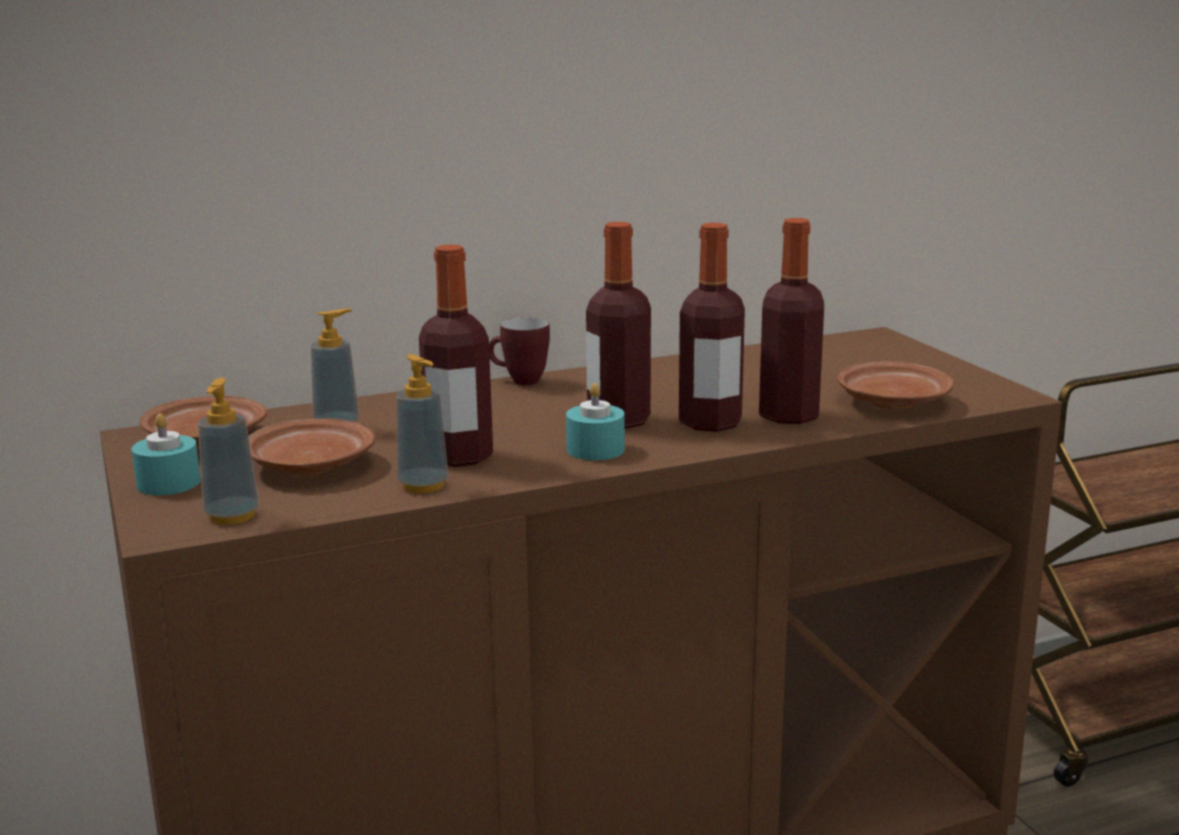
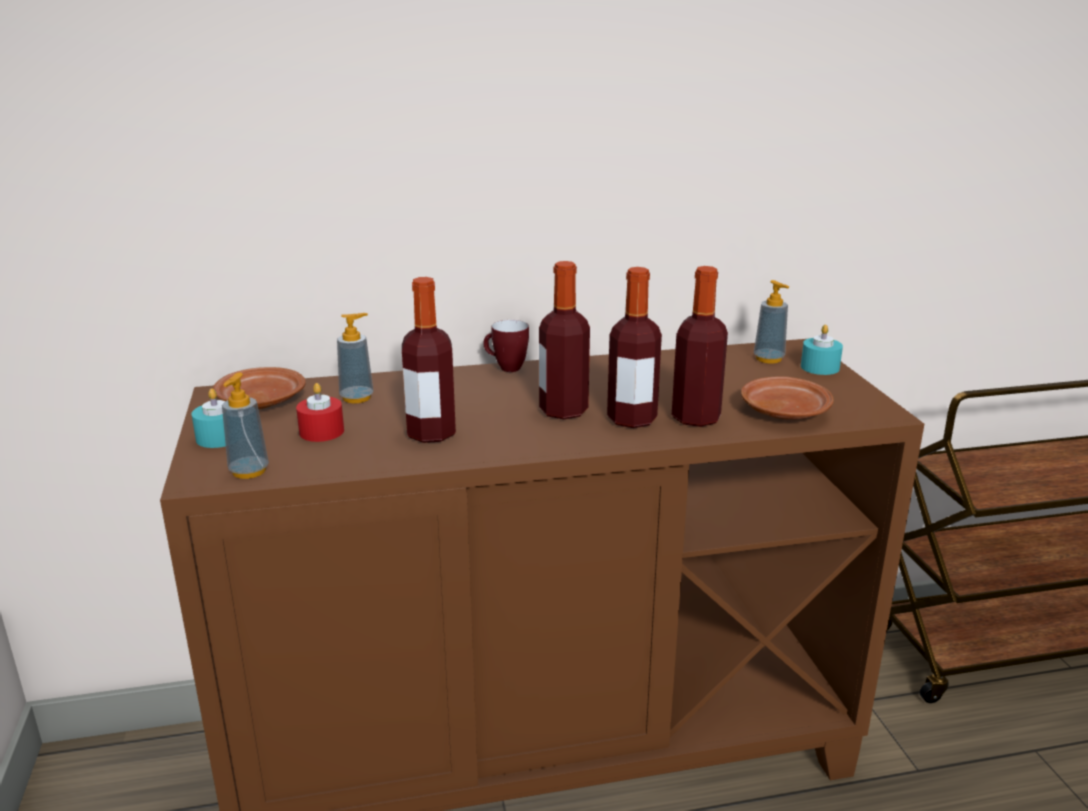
camera: 10 degrees right, 5 degrees up
(309, 466) = (321, 431): brown plate -> red candle
(423, 485) = (394, 457): soap dispenser -> soap dispenser (768, 359)
(595, 449) = (534, 436): turquoise candle -> turquoise candle (820, 367)

